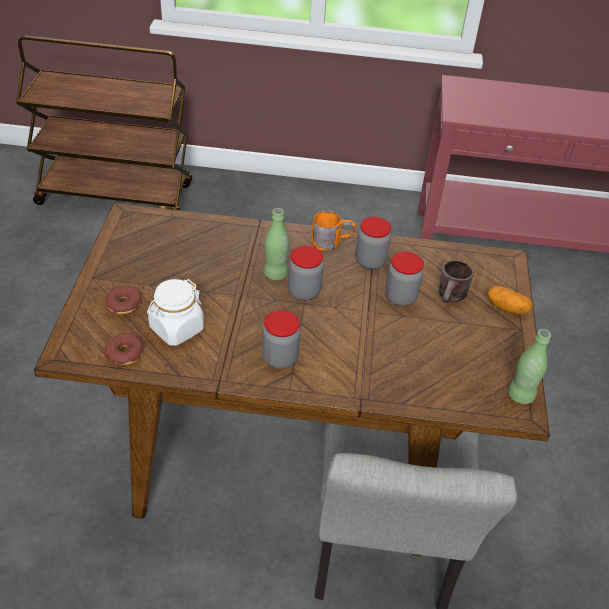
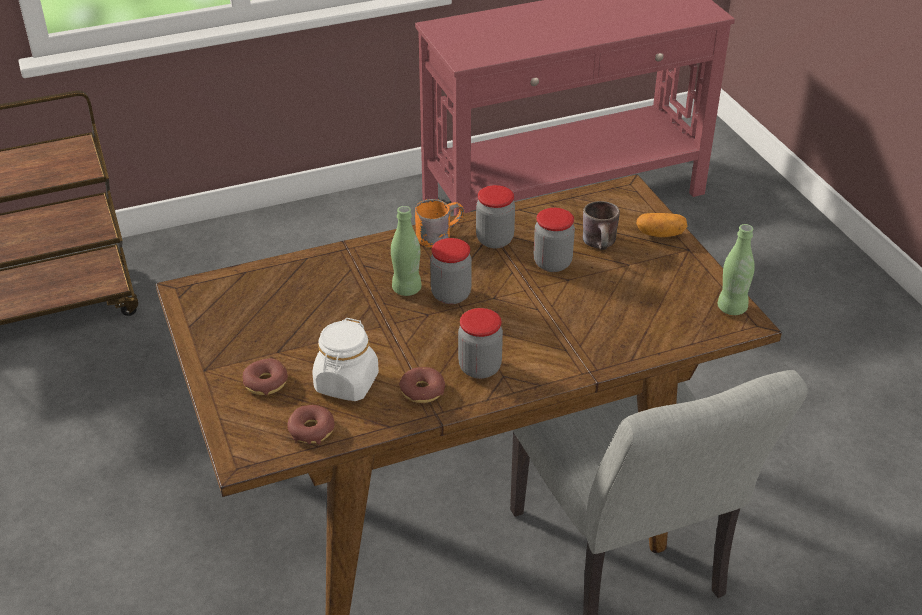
camera: 25 degrees left, 5 degrees down
(224, 358) = (422, 391): none -> donut

